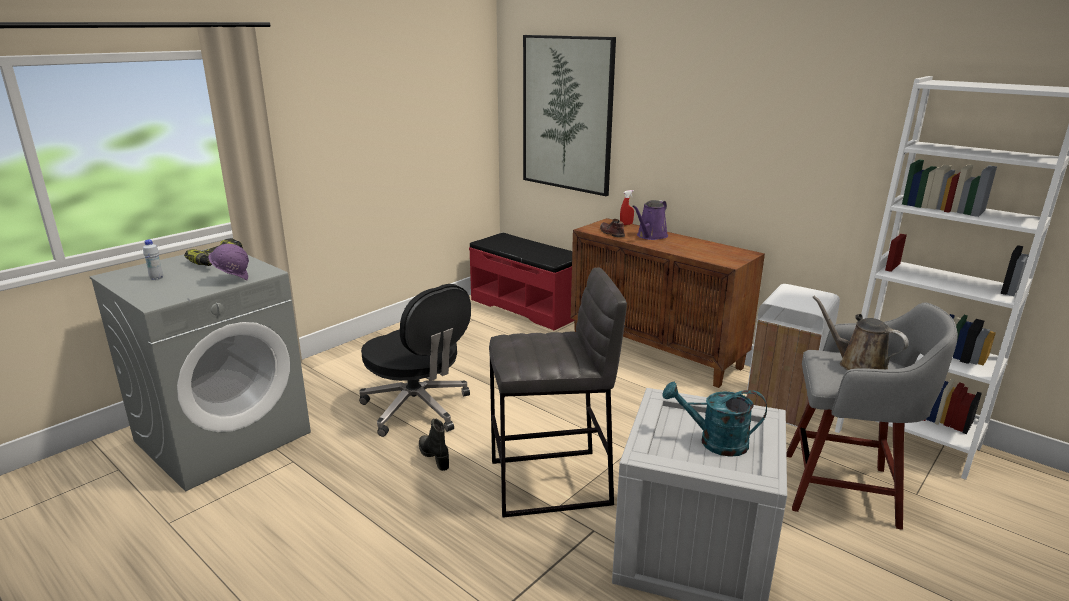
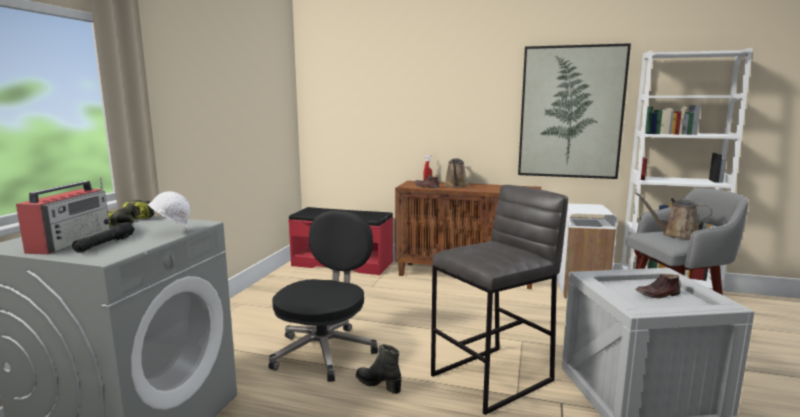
camera: 25 degrees left, 10 degrees down
(156, 278) = (71, 241): white bottle -> radio
(173, 286) = (105, 244): none -> black flashlight
(233, 280) = (171, 232): purple hard hat -> white hard hat
(418, 409) = (325, 351): black office chair -> black office chair turned 90 degrees counterclockwise
(567, 114) = (365, 104): picture -> picture (571, 112)
(650, 236) = (455, 186): purple watering can -> brown watering can
(714, 442) = (658, 294): turquoise watering can -> brown shoe

